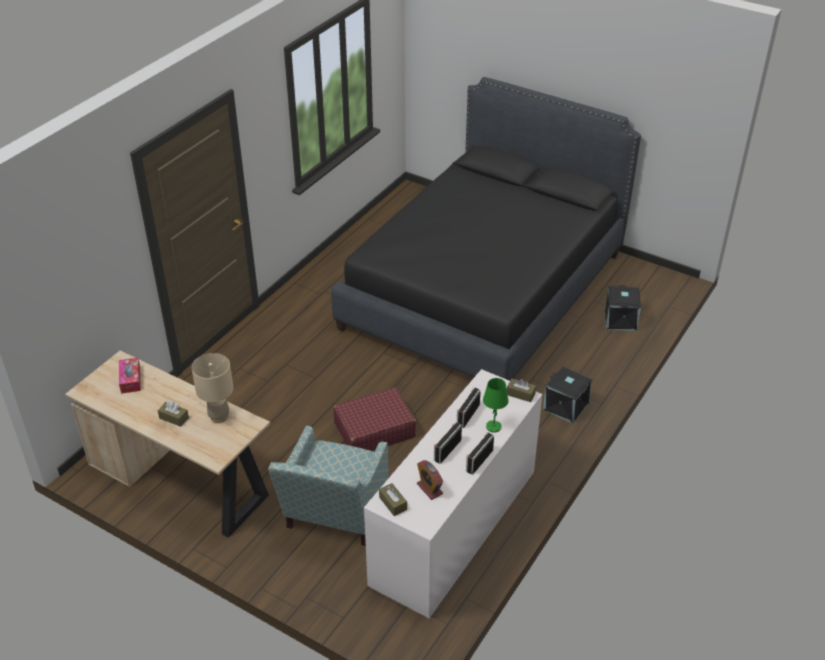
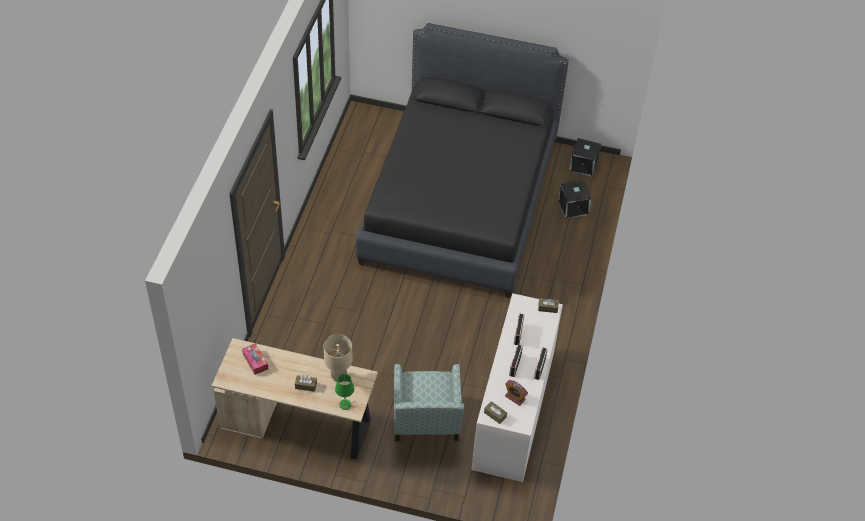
camera: 20 degrees left, 10 degrees up
(374, 430) = (425, 347): red suitcase -> none
(493, 426) = (539, 338): green table lamp -> green table lamp (345, 404)
(566, 406) = (558, 293): black storage box -> black storage box (583, 165)

